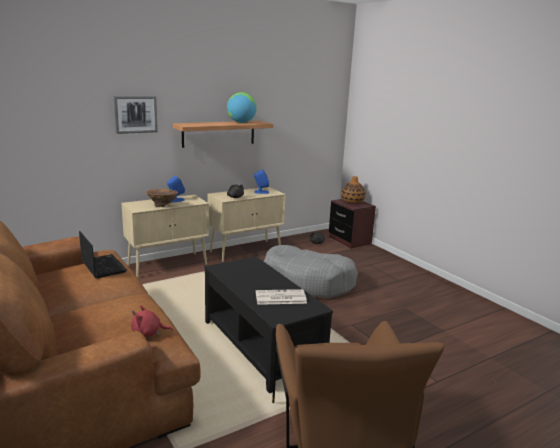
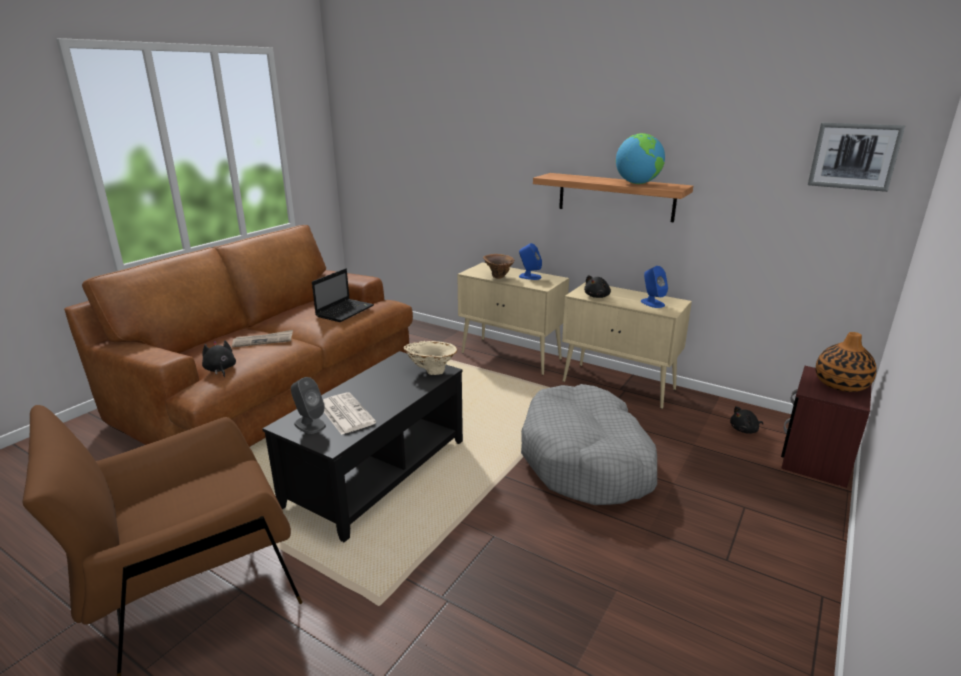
camera: 65 degrees right, 5 degrees up
(115, 306) = (263, 340): none -> newspaper
(135, 114) = (506, 155): picture -> picture (854, 156)
(148, 333) = (220, 369): red plush toy -> black plush toy
(248, 264) = (431, 371): none -> beige vase
(284, 311) = (309, 424): none -> grey speaker

